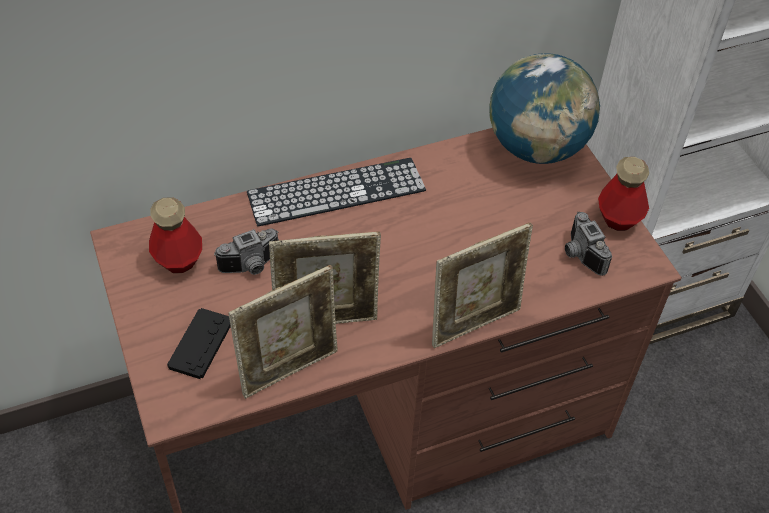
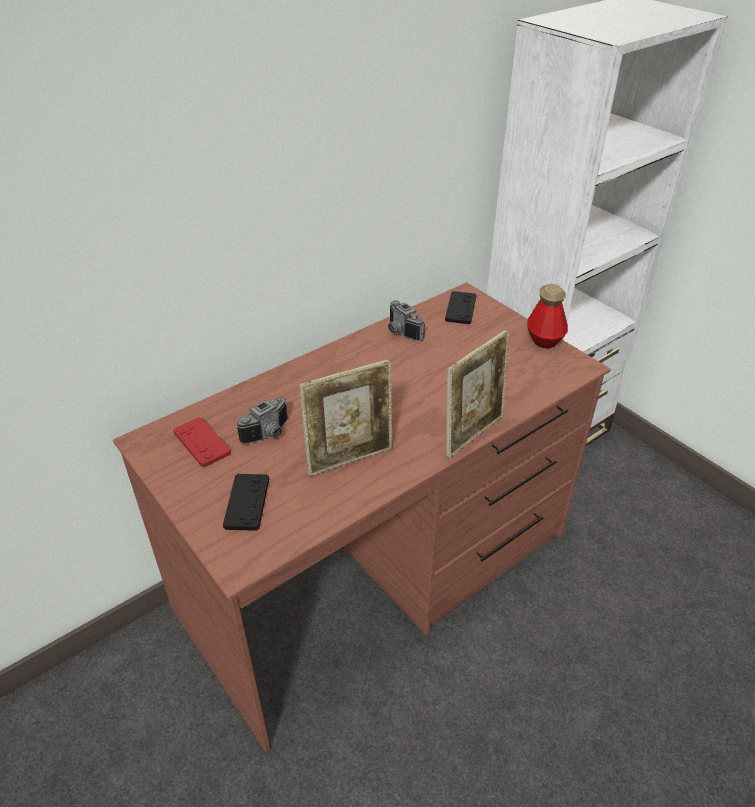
camera: 15 degrees left, 10 degrees down
(178, 259) = (202, 443): bottle -> red game controller
(289, 369) = (334, 503): picture frame -> none
(336, 191) = (318, 367): keyboard -> none
(536, 148) = (460, 308): globe -> black game controller
(579, 255) = (529, 369): camera -> camera (400, 332)

